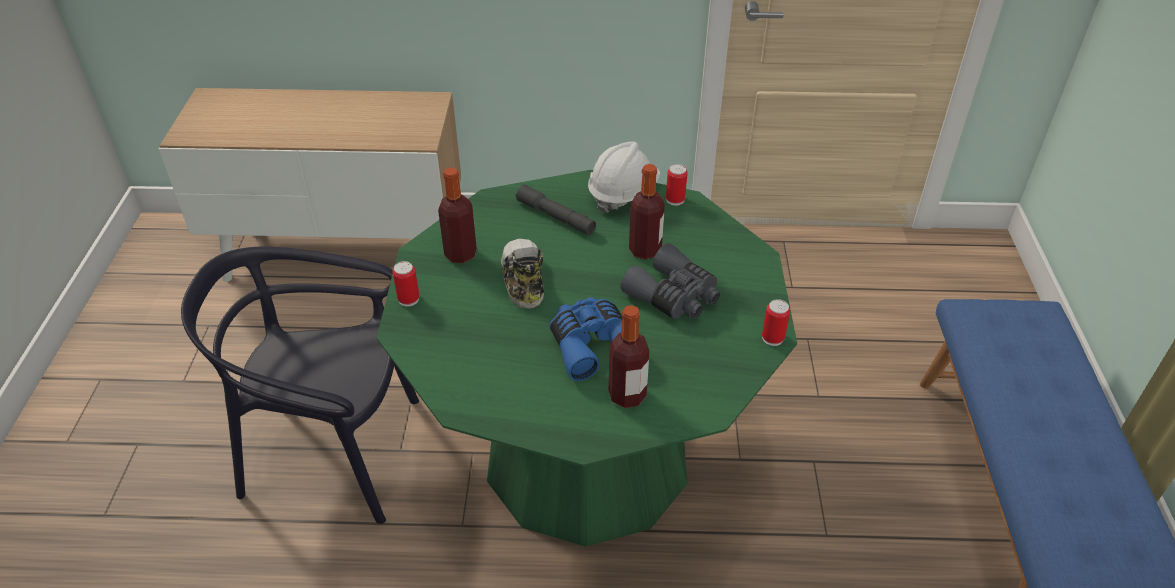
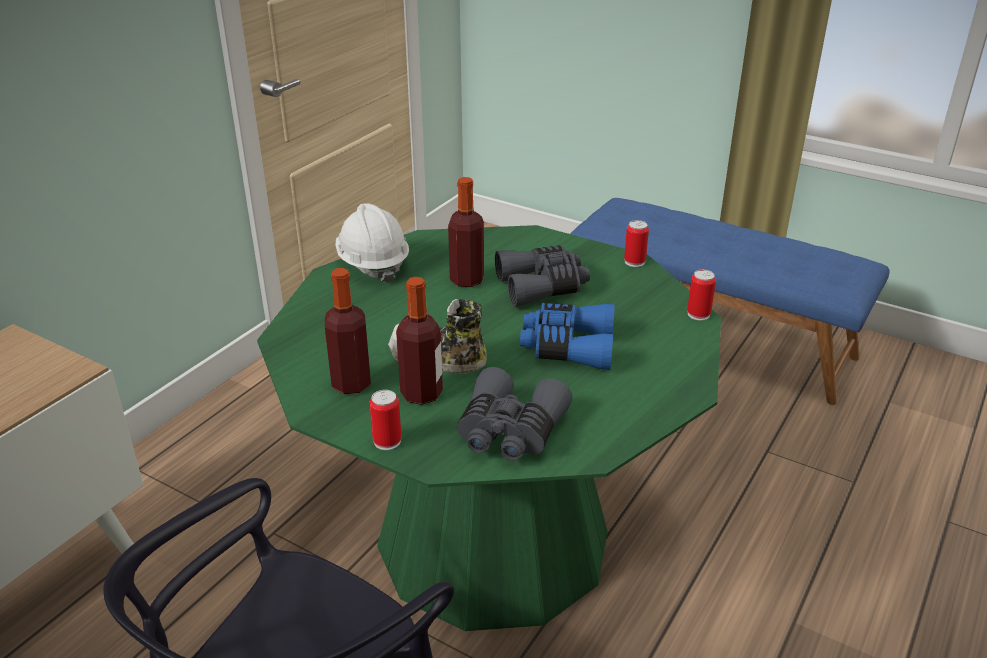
camera: 60 degrees left, 10 degrees down
(458, 354) = (509, 431): none -> grey binoculars
(555, 217) = (362, 309): grey flashlight -> none
(627, 395) = (648, 350): bottle -> bottle (421, 394)
(675, 200) = (414, 243): can -> can (698, 314)

